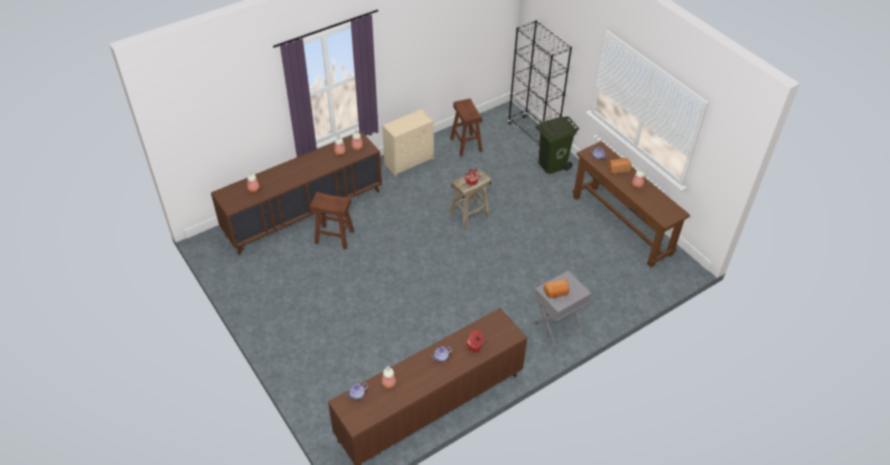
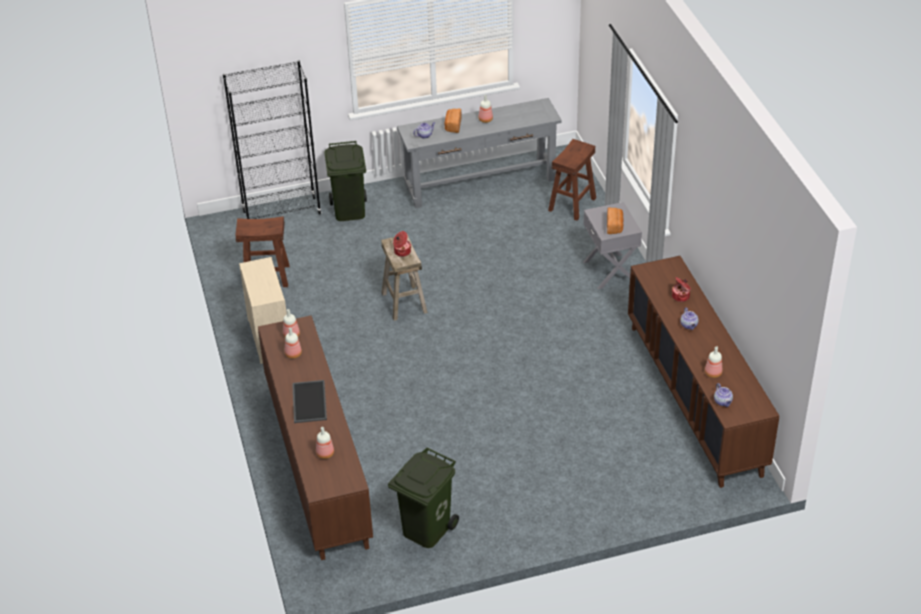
camera: 70 degrees left, 5 degrees down
(260, 278) = (425, 529): none -> green trash can
(298, 170) = (308, 401): none -> tray
(334, 237) = (381, 438): brown stool -> brown stool (572, 204)
(621, 225) = (480, 183): brown console table -> grey console table

